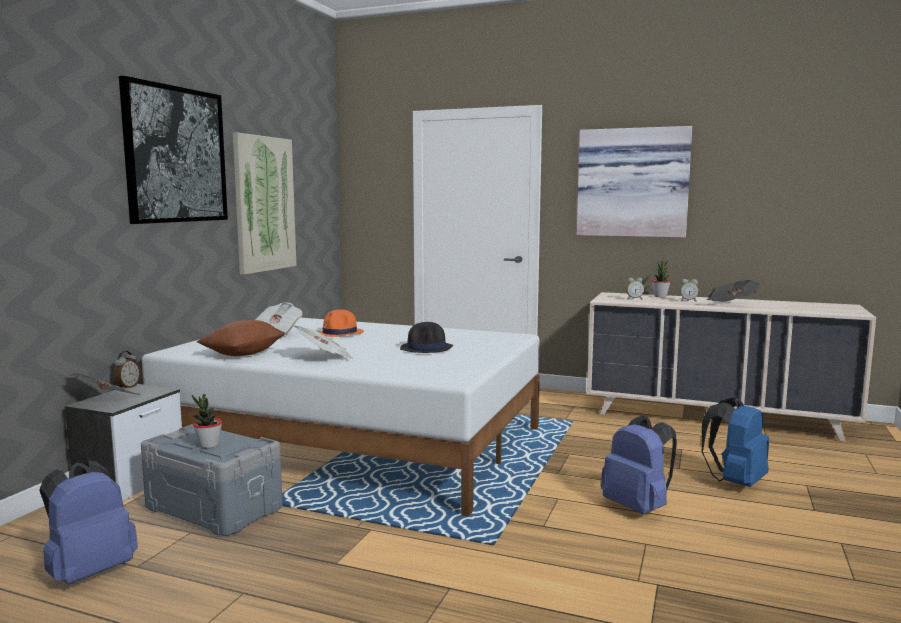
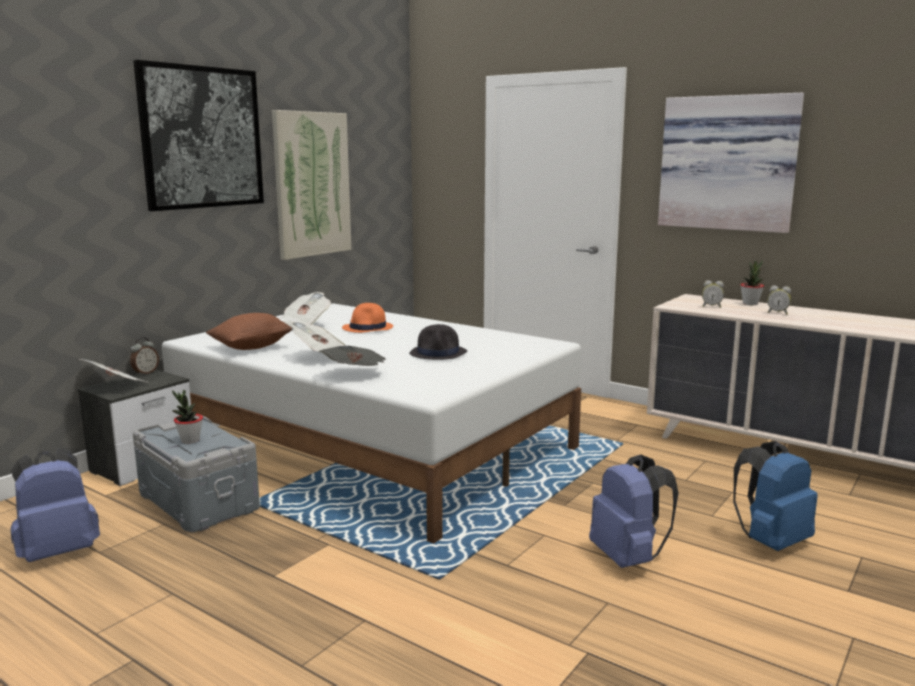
camera: 15 degrees right, 5 degrees up
(731, 305) = (828, 321): newspaper -> newspaper (355, 374)

